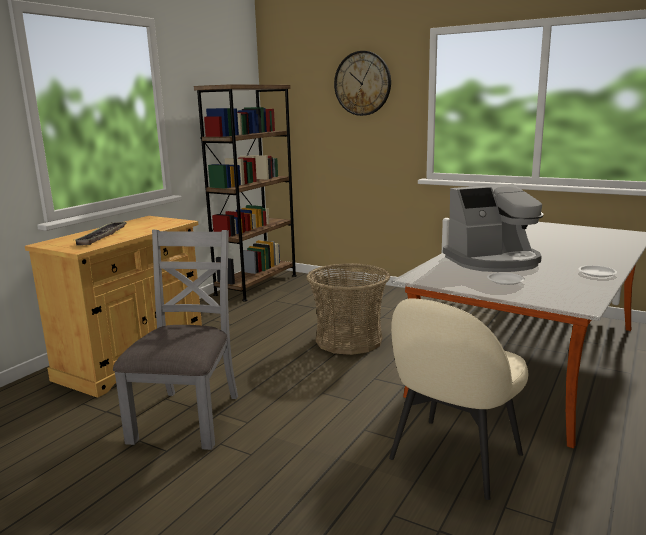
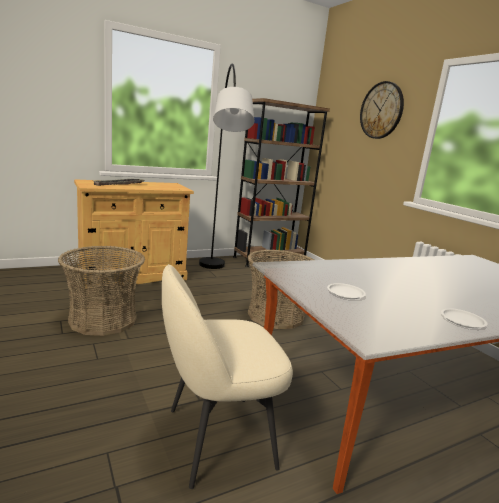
camera: 30 degrees right, 0 degrees up
(187, 417) = (103, 320): grey chair -> basket
(240, 330) = (215, 282): none -> grey floor lamp
(493, 261) = (374, 277): coffee machine -> none

